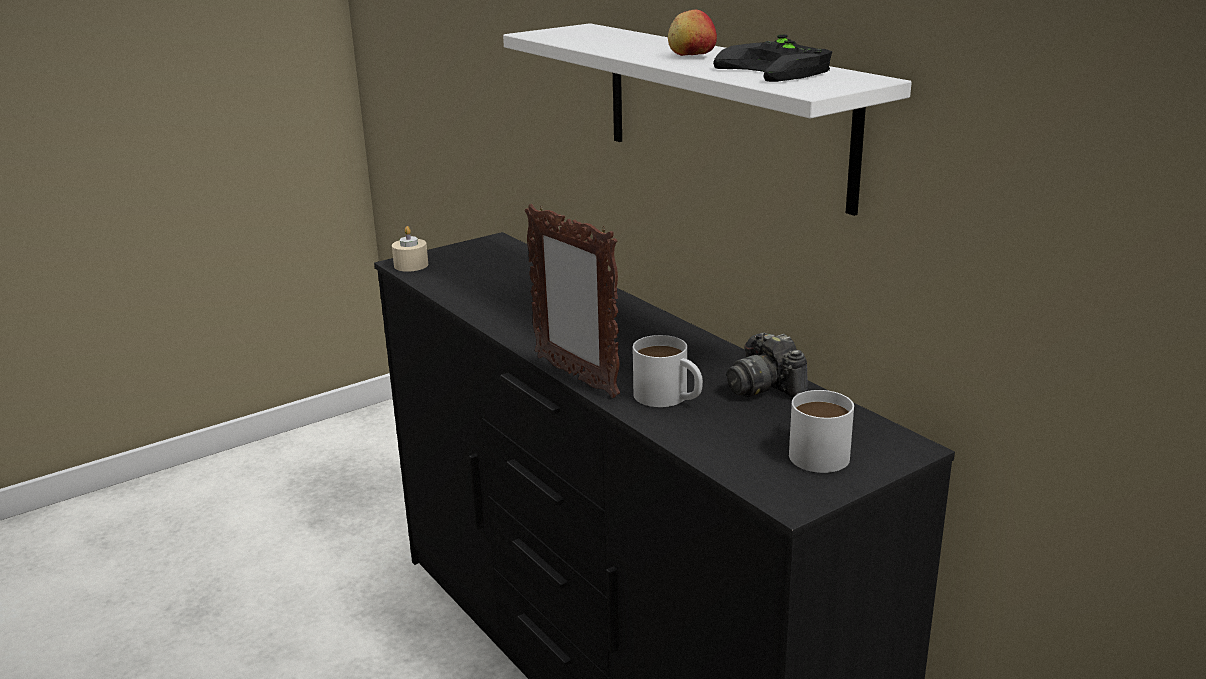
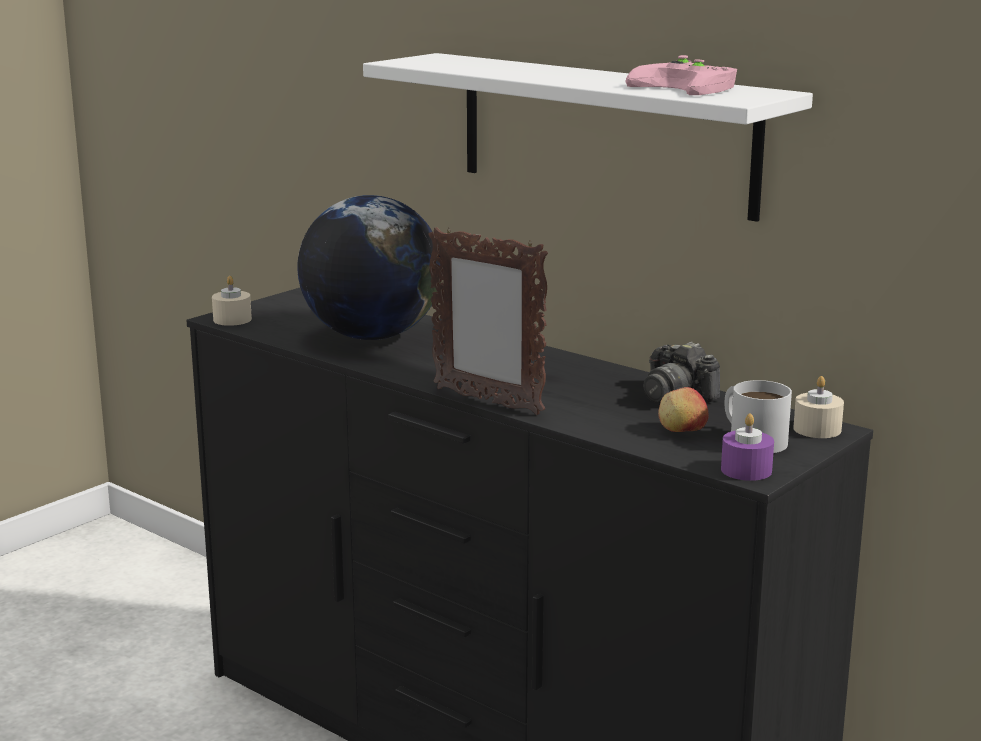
camera: 15 degrees left, 5 degrees down
(518, 292) = (371, 336): none -> globe
(669, 398) = (591, 410): white mug -> none
(691, 56) = (589, 78): apple -> apple (682, 431)
(780, 71) = (689, 87): black game controller -> pink game controller
(785, 493) = (746, 470): none -> purple candle
(891, 445) = (817, 429): none -> beige candle

